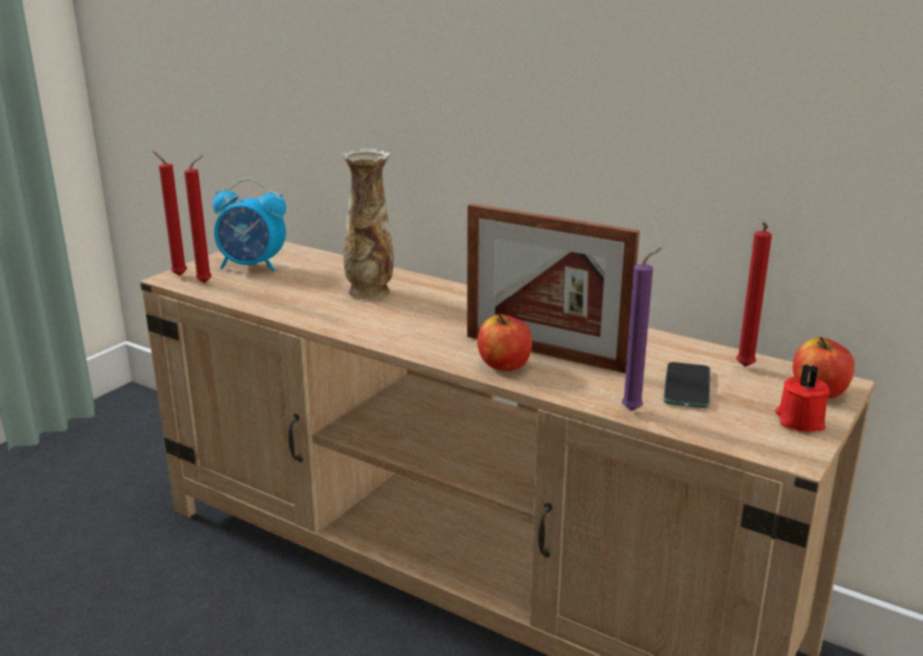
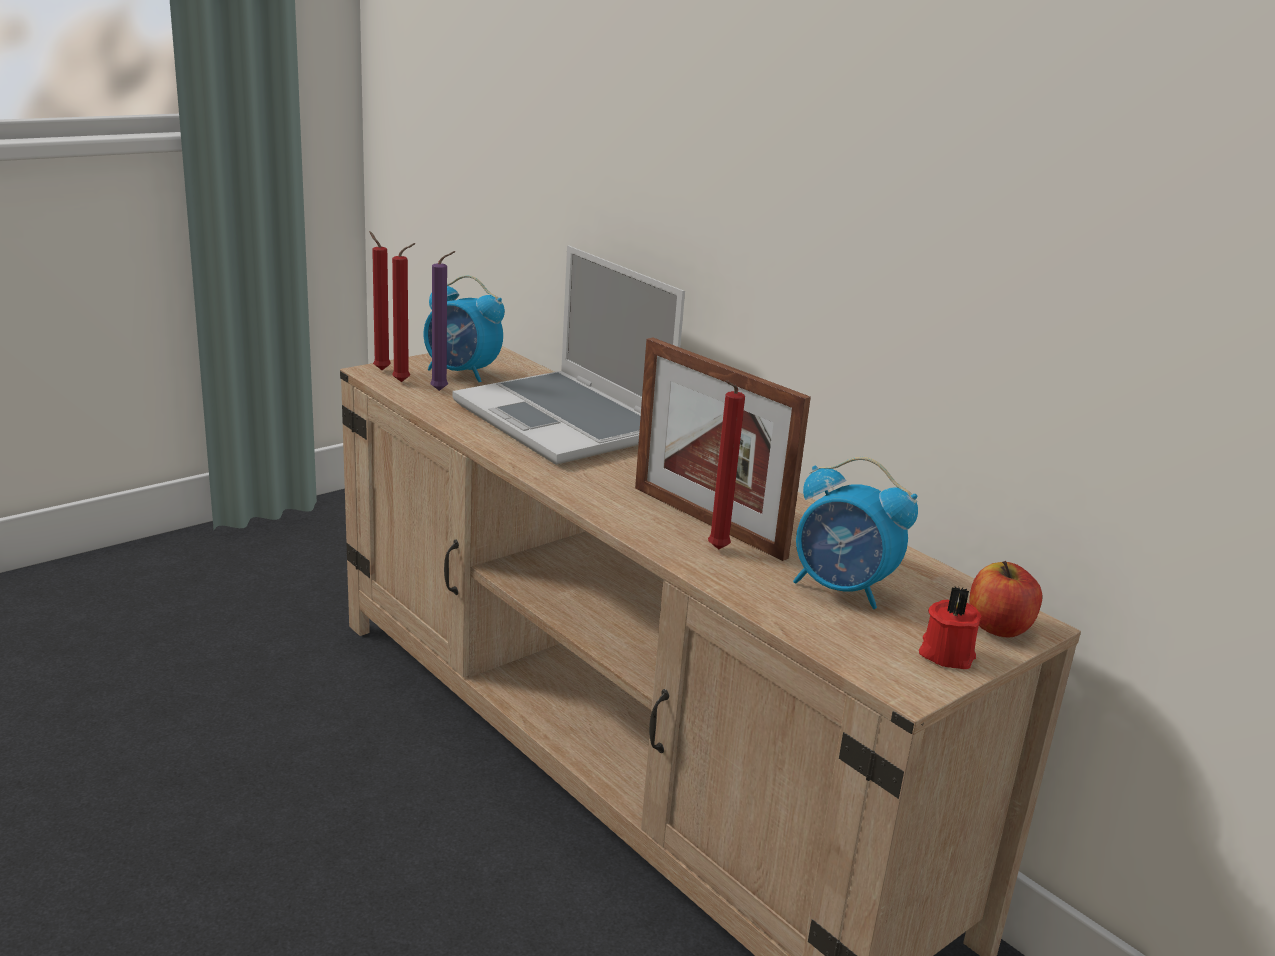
camera: 15 degrees right, 0 degrees up
(370, 291) = (566, 421): vase -> laptop
(504, 365) = (653, 525): apple -> none
(635, 410) = (761, 601): purple candle -> purple candle (442, 391)
(687, 387) = (842, 589): phone -> alarm clock
(744, 368) = (928, 583): red candle -> red candle (715, 550)

